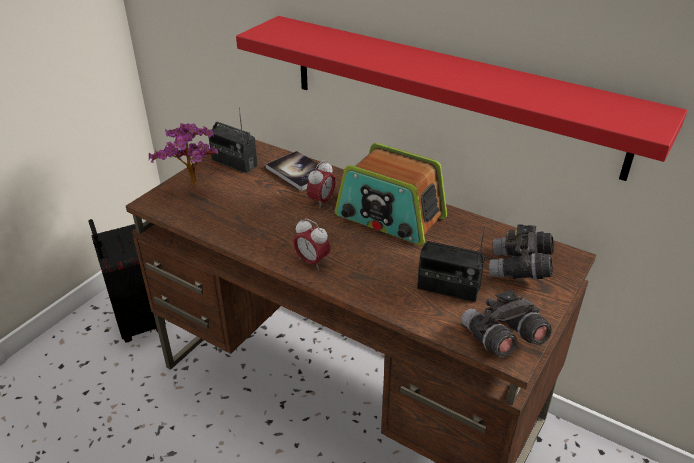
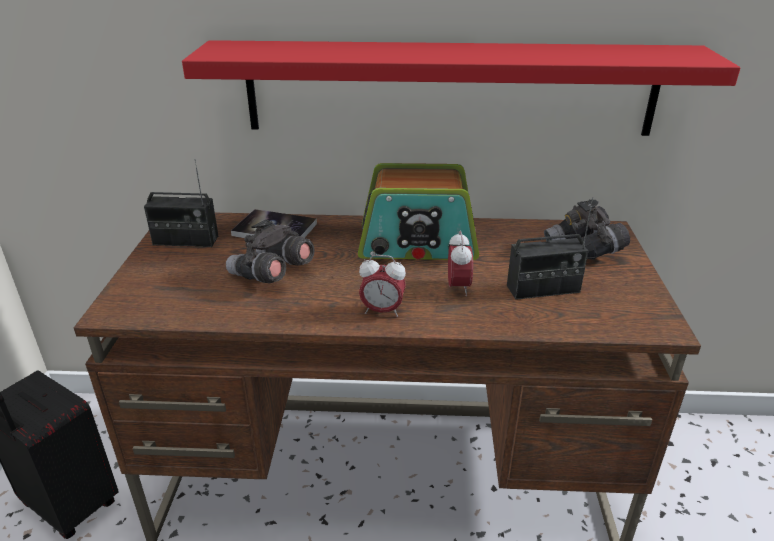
camera: 30 degrees left, 5 degrees down
(194, 187) = (156, 279): potted plant -> none
(321, 201) = (330, 250): alarm clock -> alarm clock (458, 287)
(501, 339) = (638, 316): grey binoculars -> grey binoculars (271, 274)

